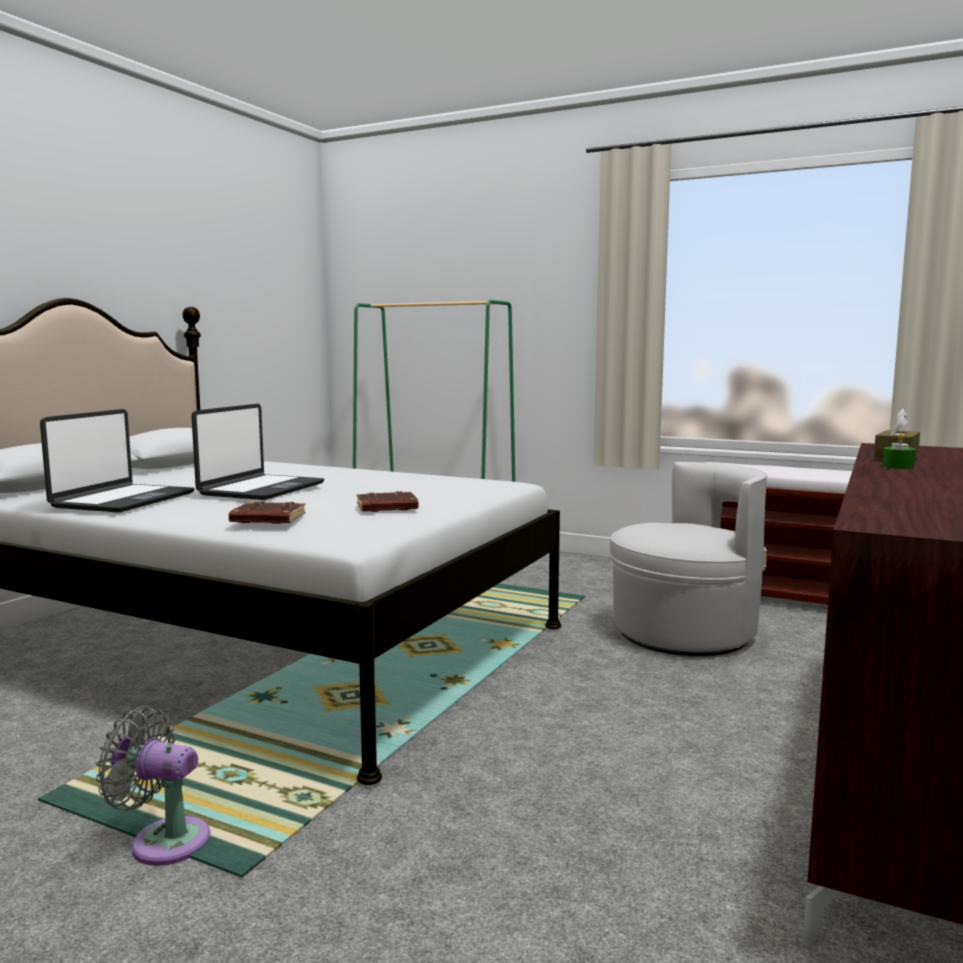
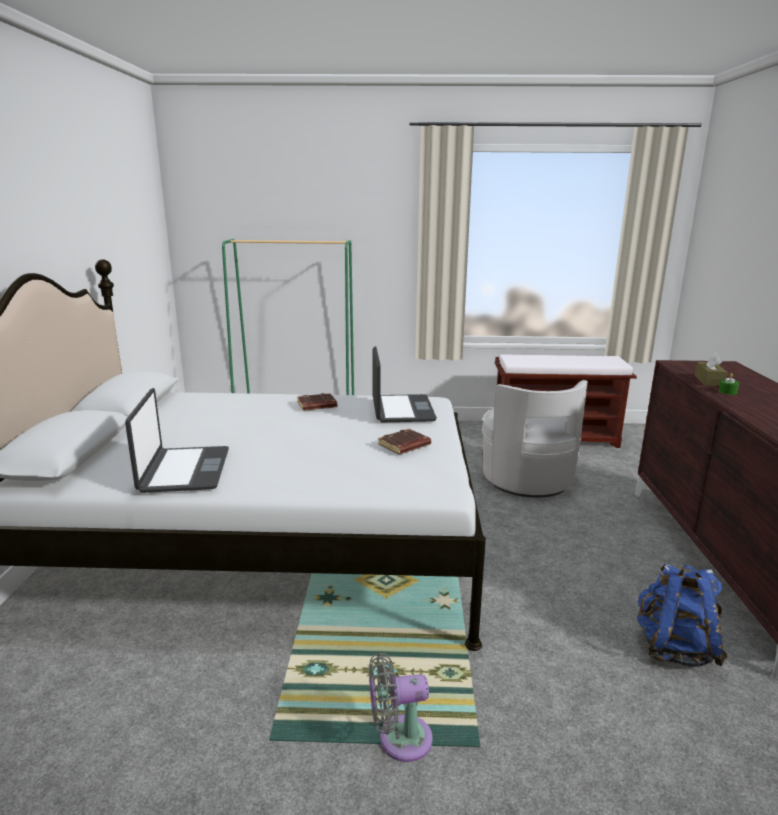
camera: 25 degrees left, 10 degrees up
(261, 489) = (277, 437): laptop -> laptop (401, 410)
(267, 519) = (354, 478): brown book -> brown book (316, 405)
(666, 860) = (674, 648): none -> blue backpack
(682, 633) = (526, 478): white armchair -> white armchair turned 120 degrees clockwise

